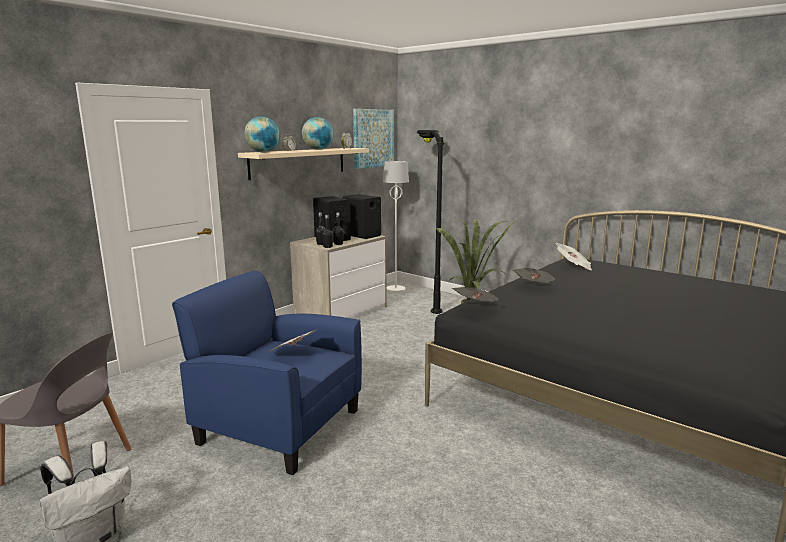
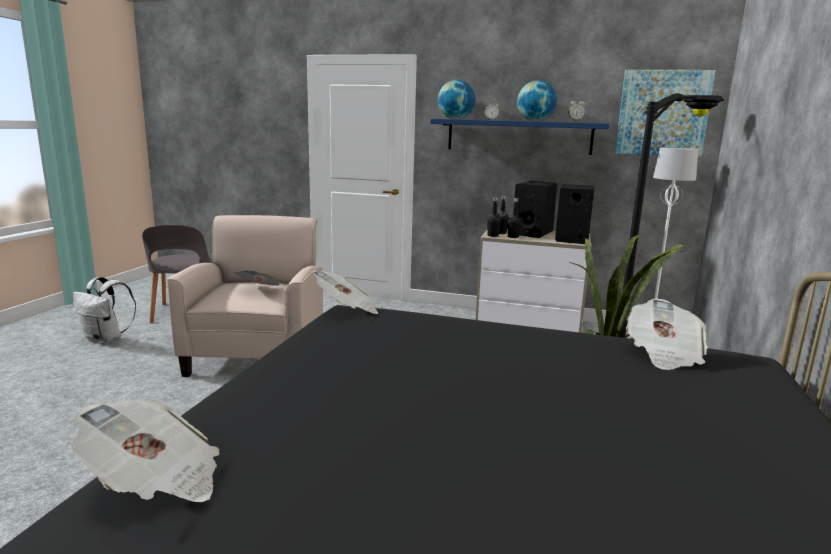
camera: 65 degrees right, 0 degrees up
(278, 426) = (257, 354): blue armchair -> beige armchair
(298, 162) = (518, 136): beige shelf -> blue shelf
(534, 287) = (478, 332): newspaper -> newspaper (156, 481)

